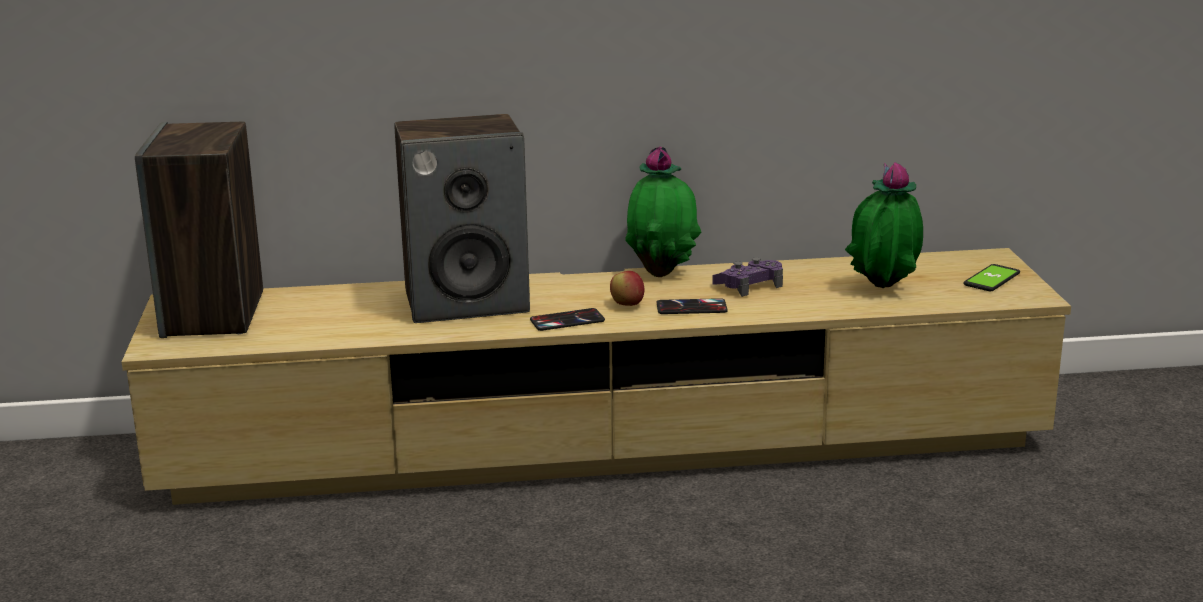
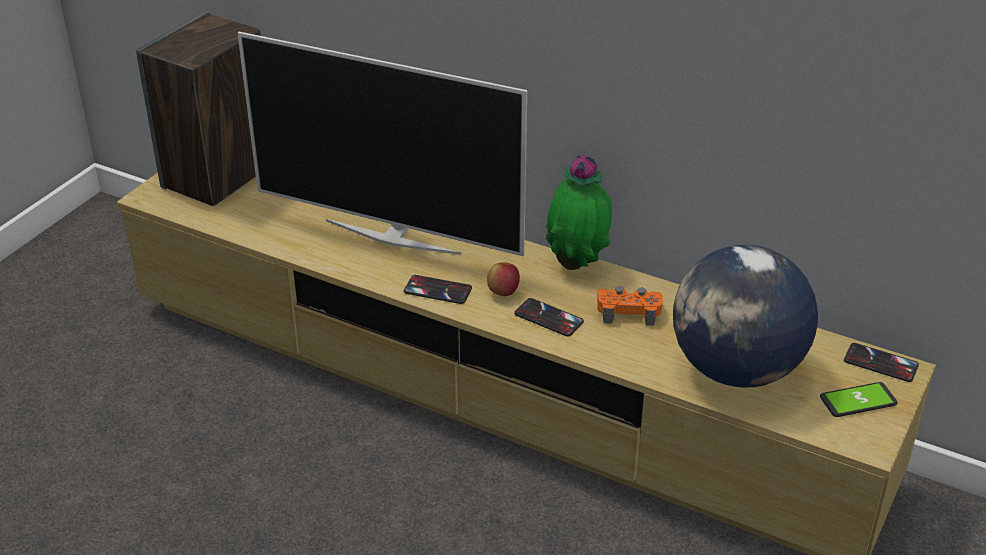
camera: 35 degrees right, 15 degrees up
(467, 302) = (393, 236): speaker -> television
(749, 285) = (629, 311): purple game controller -> orange game controller
(882, 290) = (735, 370): potted plant -> globe
(973, 257) = (880, 363): none -> phone

